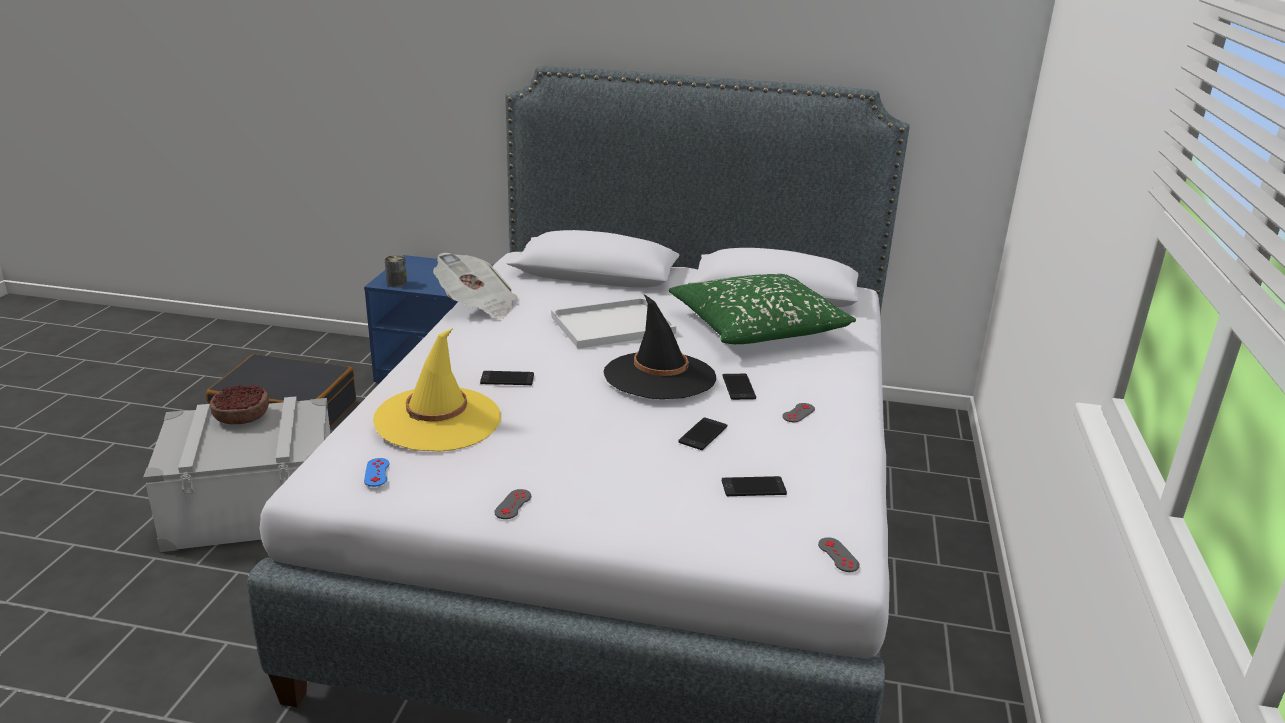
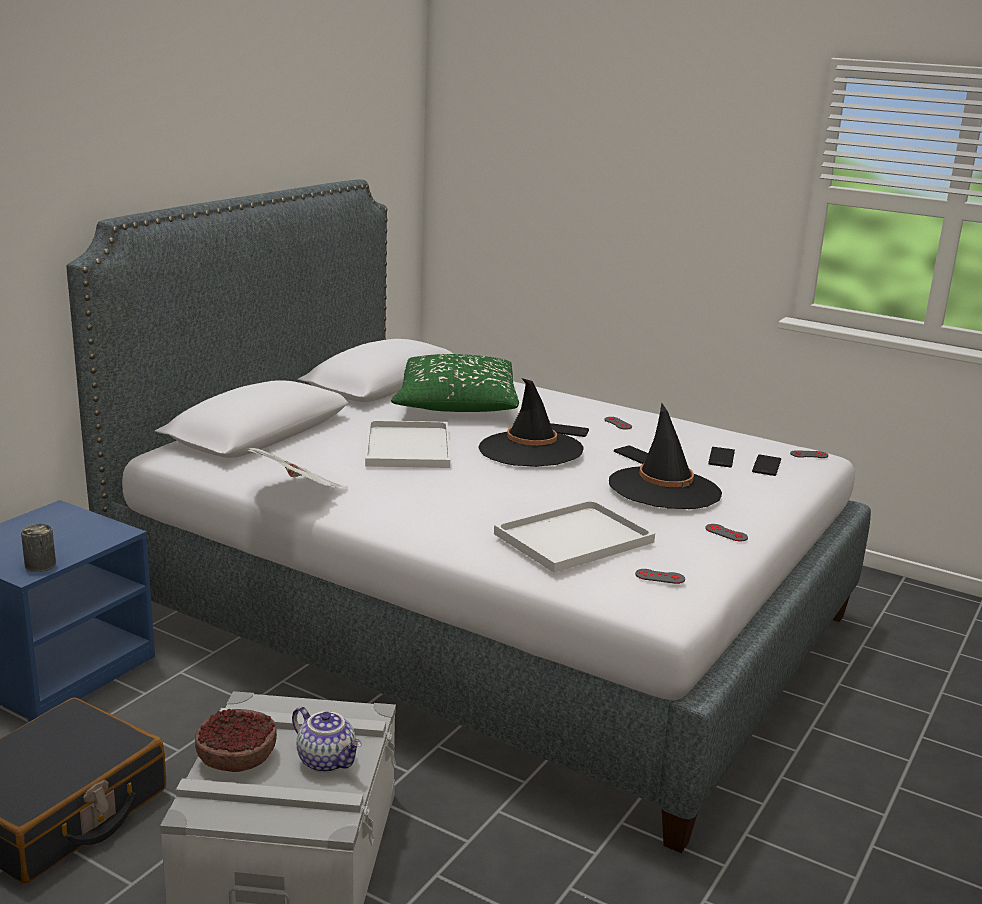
camera: 70 degrees left, 5 degrees down
(241, 448) = (328, 761): none -> teapot
(376, 472) = (660, 576): blue game controller -> grey game controller
(438, 419) = (572, 539): yellow hat -> white tray
(507, 379) = (497, 504): phone -> phone (766, 466)
(610, 457) = (664, 489): none -> black hat

